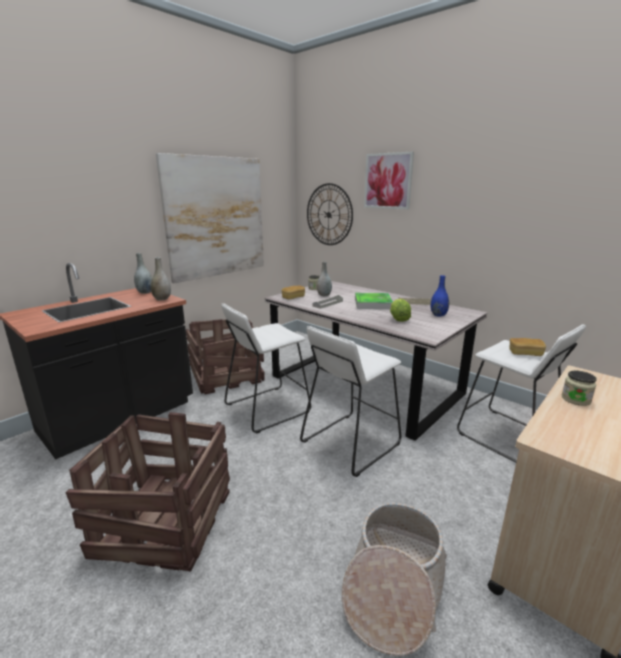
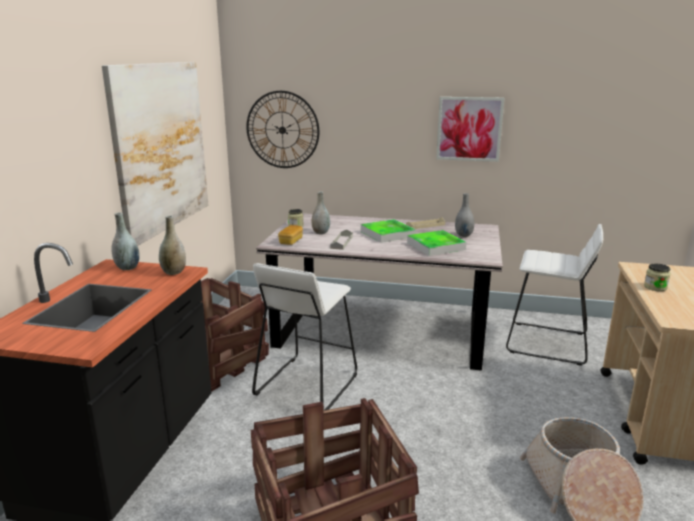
camera: 30 degrees left, 0 degrees up
(350, 442) = (428, 391): white stool -> none
(388, 181) = (366, 89): picture -> picture (469, 129)
(398, 319) = (435, 246): lettuce -> tray
(438, 315) = (463, 235): blue vase -> grey vase
(525, 353) = (558, 259): bread -> none

